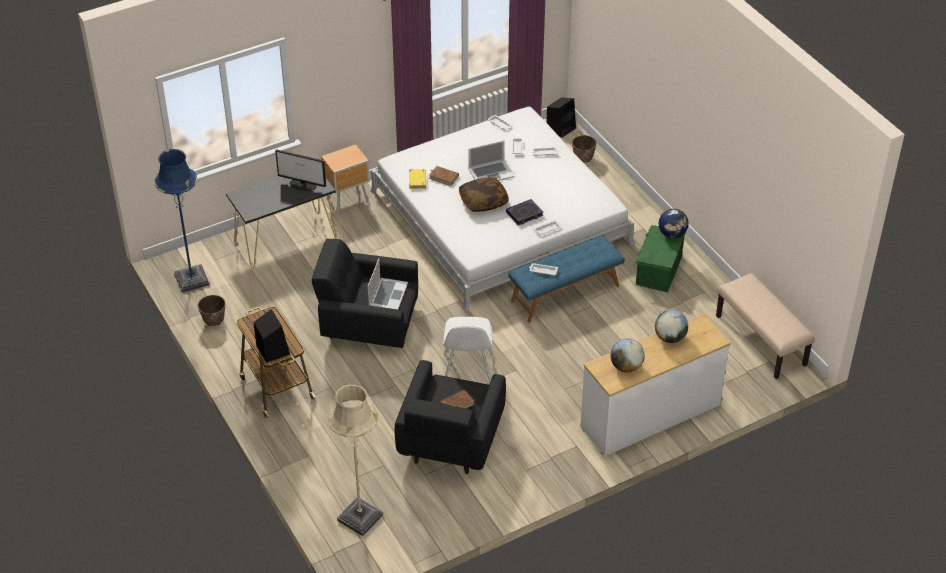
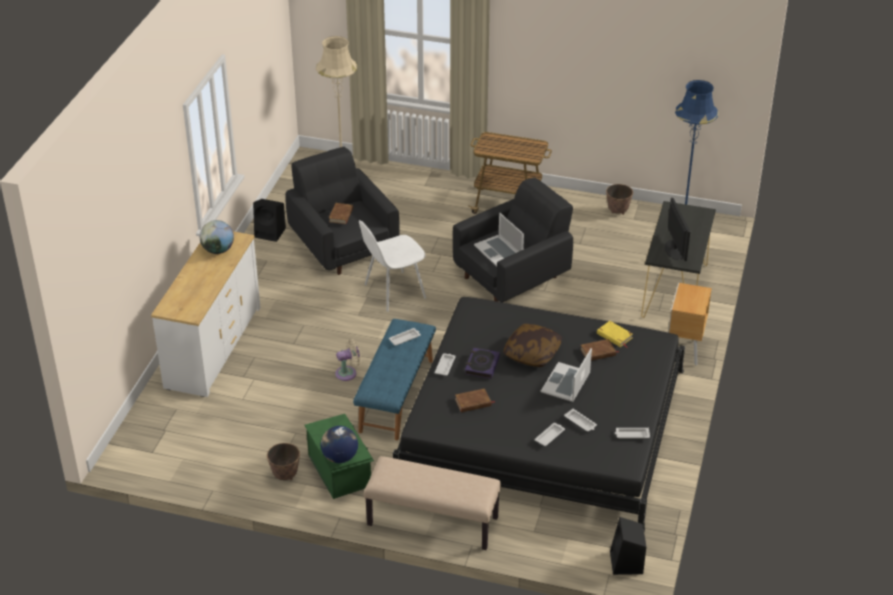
camera: 135 degrees right, 5 degrees down
(272, 349) = (494, 141): black speaker -> black speaker (271, 233)
(303, 185) = (674, 249): monitor -> monitor turned 105 degrees clockwise
(467, 371) = (393, 292): white chair -> white chair turned 75 degrees counterclockwise
(499, 218) = (543, 423): white bed -> black bed
(561, 197) = (473, 402): none -> brown book
(577, 330) = (348, 373): none -> beige fan
(583, 160) = (553, 540): planter -> planter (285, 476)
(670, 338) = (205, 289): globe -> none
(761, 340) = (176, 466): beige bench -> beige bench (432, 522)

